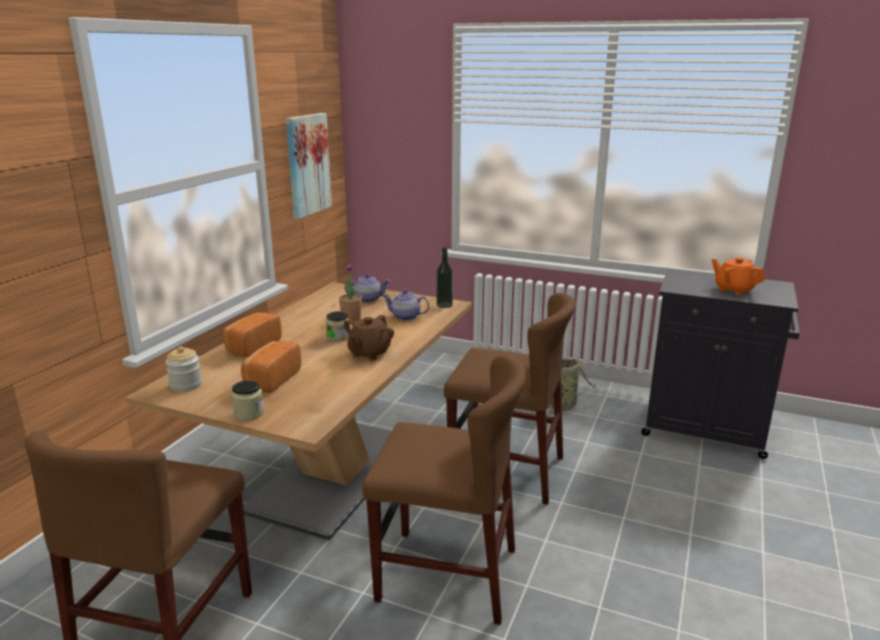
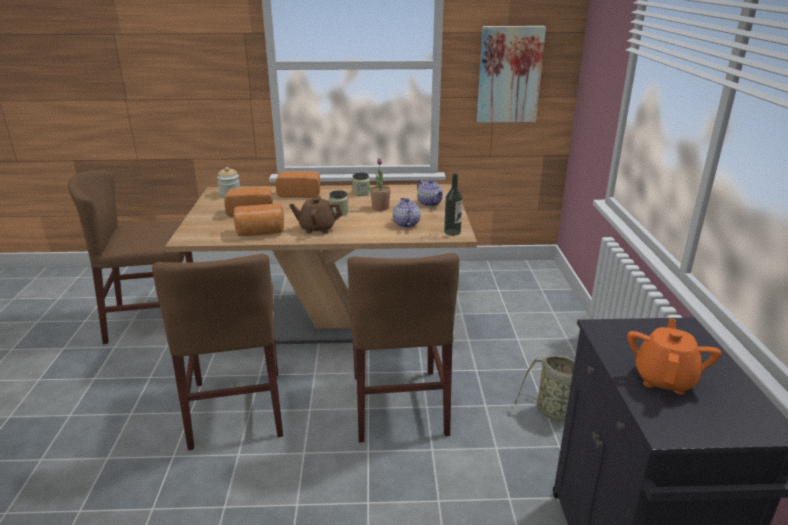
camera: 65 degrees right, 5 degrees up
(249, 413) = (199, 219): jar -> jar (361, 193)
(345, 382) = (260, 233): none -> bread

